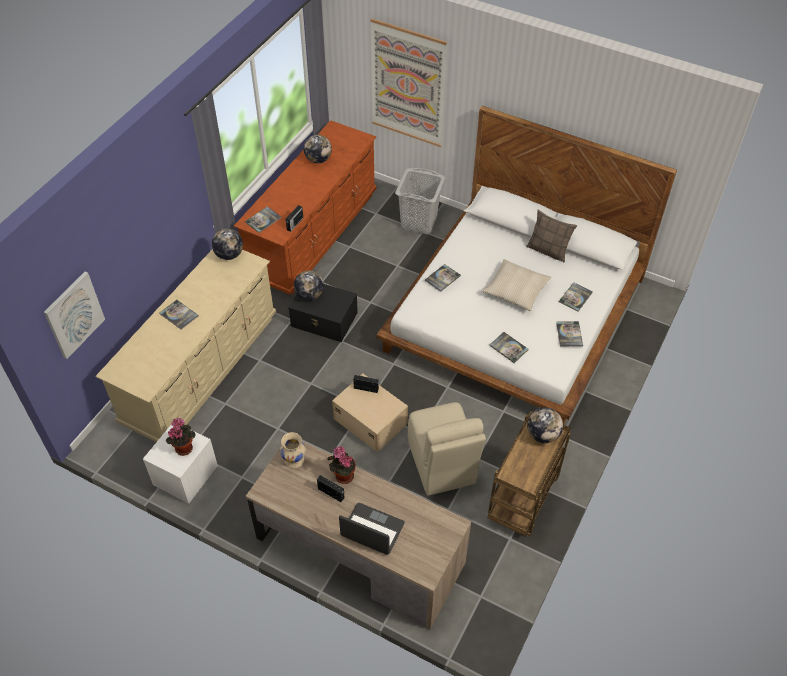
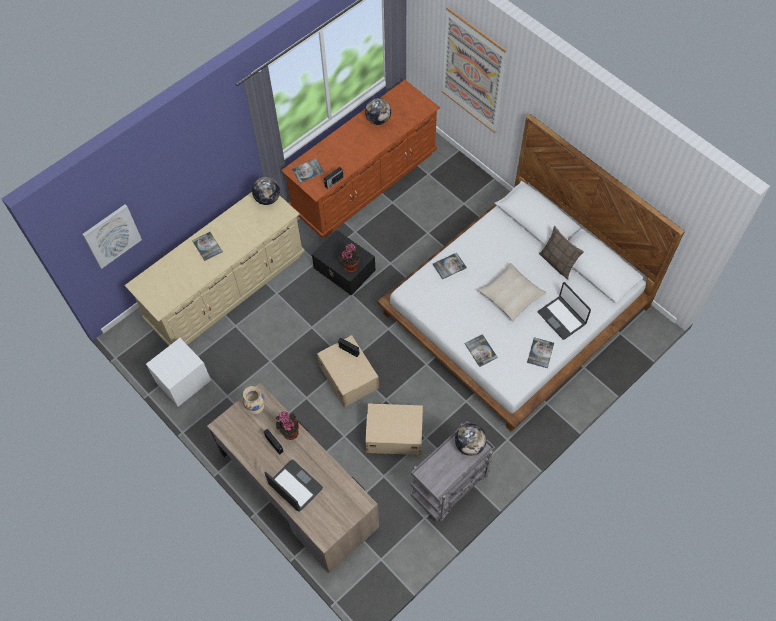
camera: 20 degrees right, 10 degrees up
(184, 447) = (180, 363): potted plant -> potted plant (351, 265)
(309, 295) = (333, 247): globe -> none
(418, 222) = (463, 193): grey laundry basket -> none
(441, 464) = (393, 434): beige chair -> beige storage box
(523, 500) = (450, 487): brown cart -> grey cart
(575, 297) = (562, 318): book -> laptop

